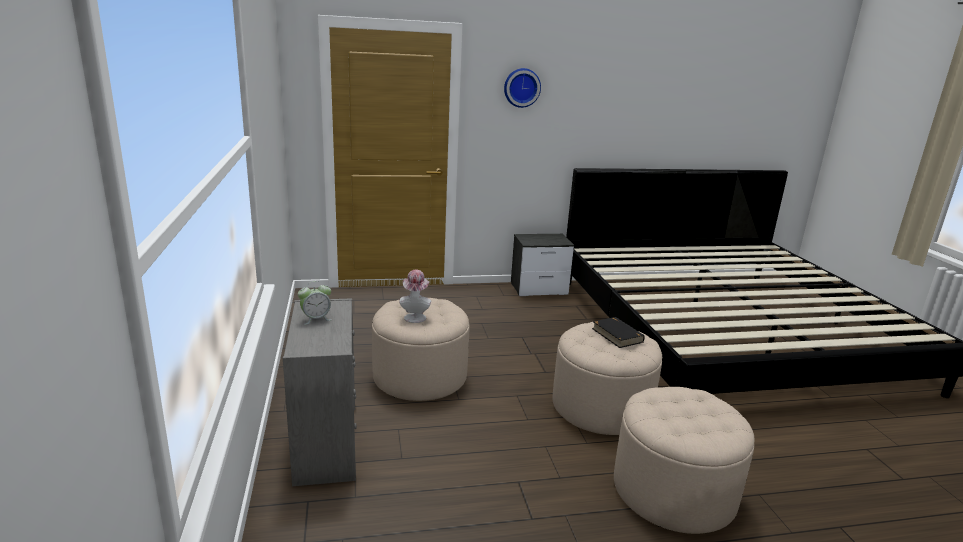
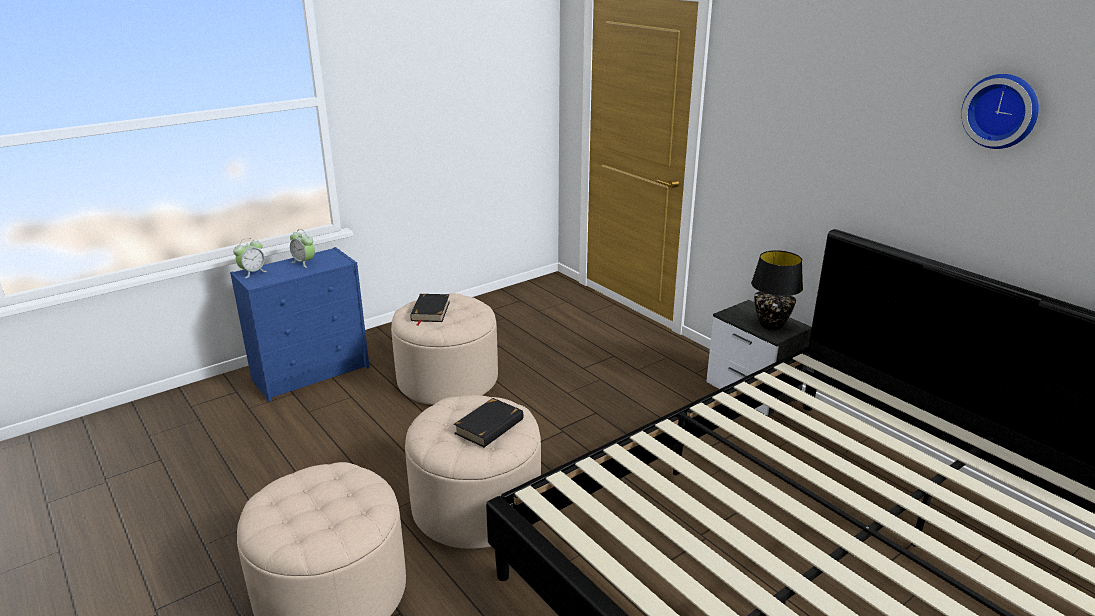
camera: 65 degrees right, 5 degrees up
(306, 346) = (252, 272): none -> alarm clock
(326, 442) = (312, 373): grey dresser -> blue dresser
(415, 316) = (430, 311): hat -> black book
(521, 87) = (775, 86): wall clock -> wall clock (1002, 111)
(552, 239) = (770, 325): none -> black table lamp

